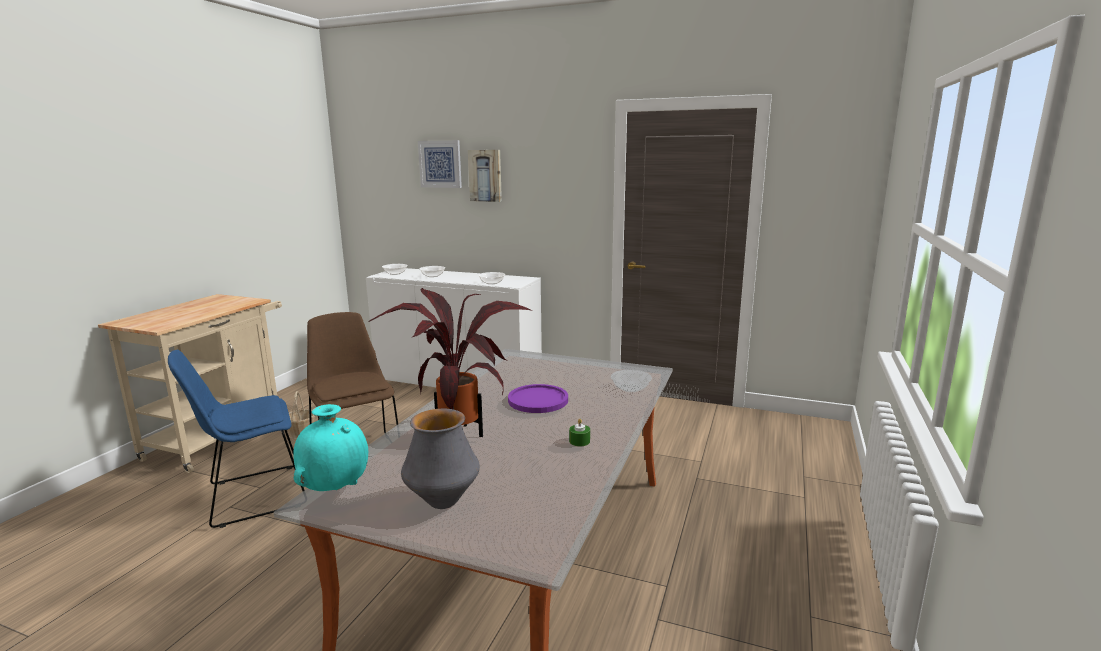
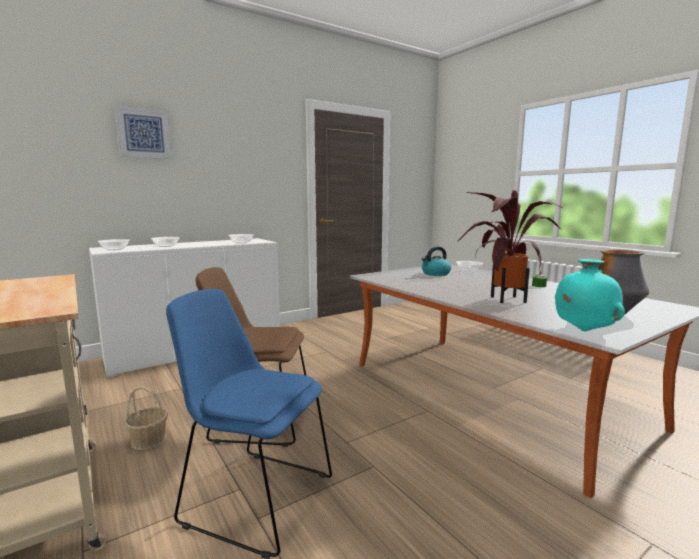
camera: 55 degrees left, 5 degrees down
(252, 496) = (254, 497): blue chair -> blue chair turned 105 degrees clockwise
(485, 175) = (197, 148): picture -> none
(538, 400) = (465, 282): purple plate -> none
(574, 377) = (435, 274): none -> kettle

